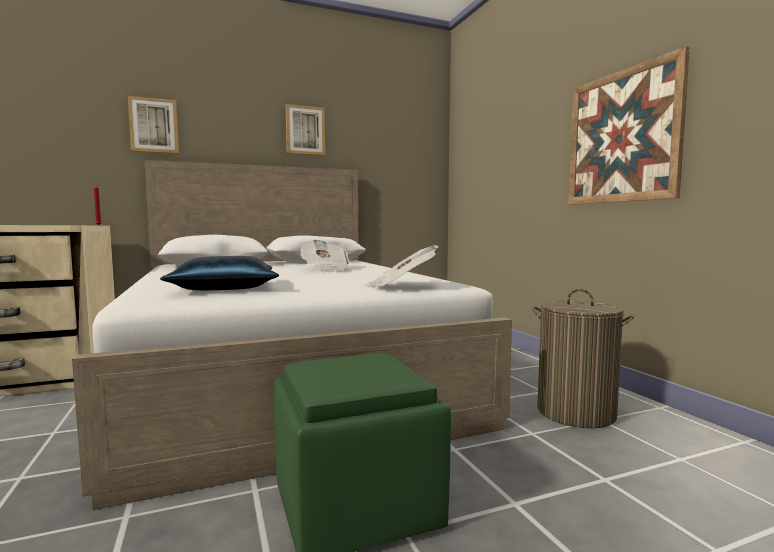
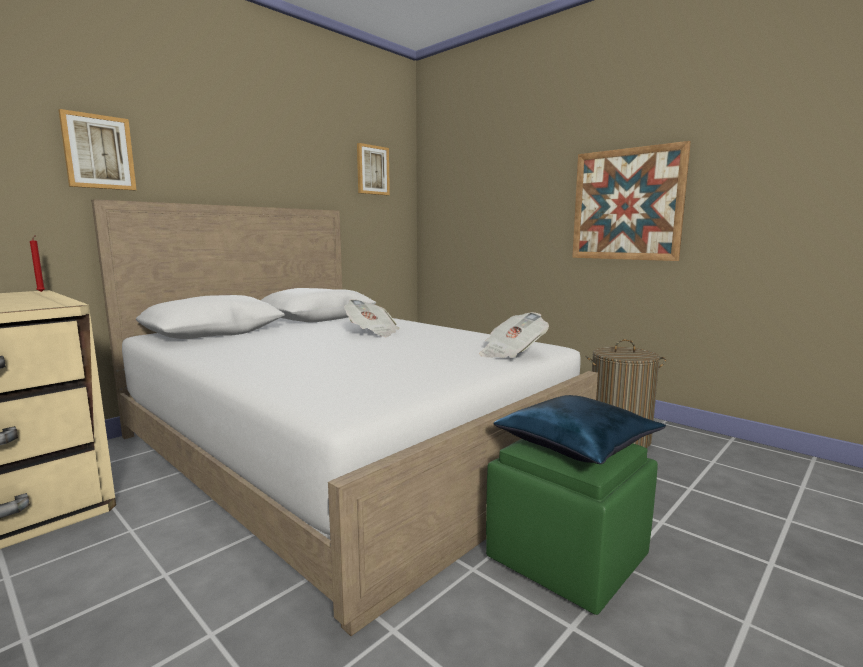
camera: 25 degrees left, 5 degrees up
(226, 288) = (360, 374): blue pillow -> blue pillow (577, 443)
(305, 130) = (282, 164): picture -> picture (372, 170)

